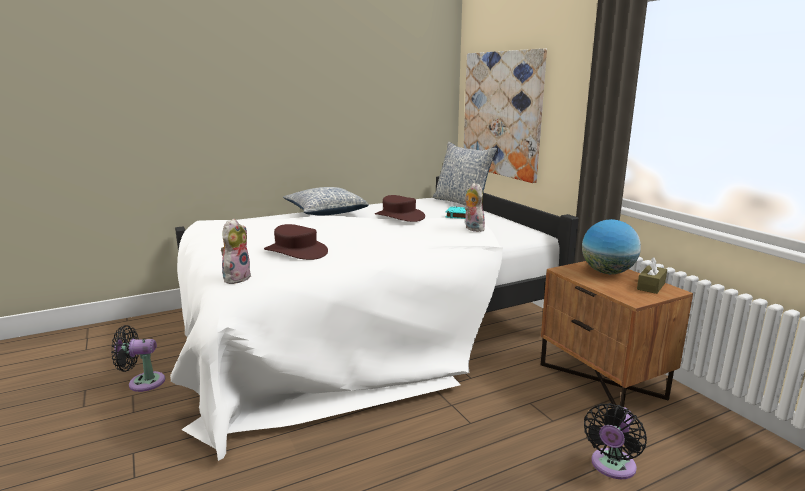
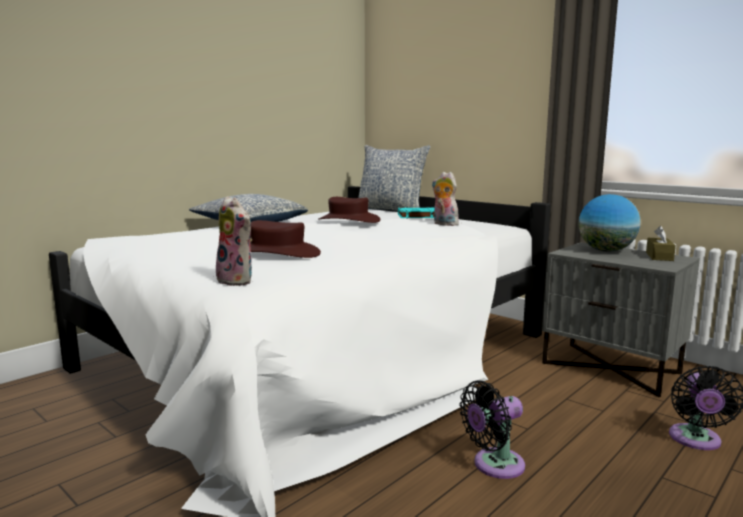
camera: 20 degrees left, 5 degrees down
(143, 382) = (63, 465): black fan -> black fan (494, 465)
(236, 278) = (238, 281): plush toy -> plush toy turned 135 degrees clockwise
(501, 114) = (427, 111): picture -> none
(602, 381) = (611, 368): brown nightstand -> grey nightstand

